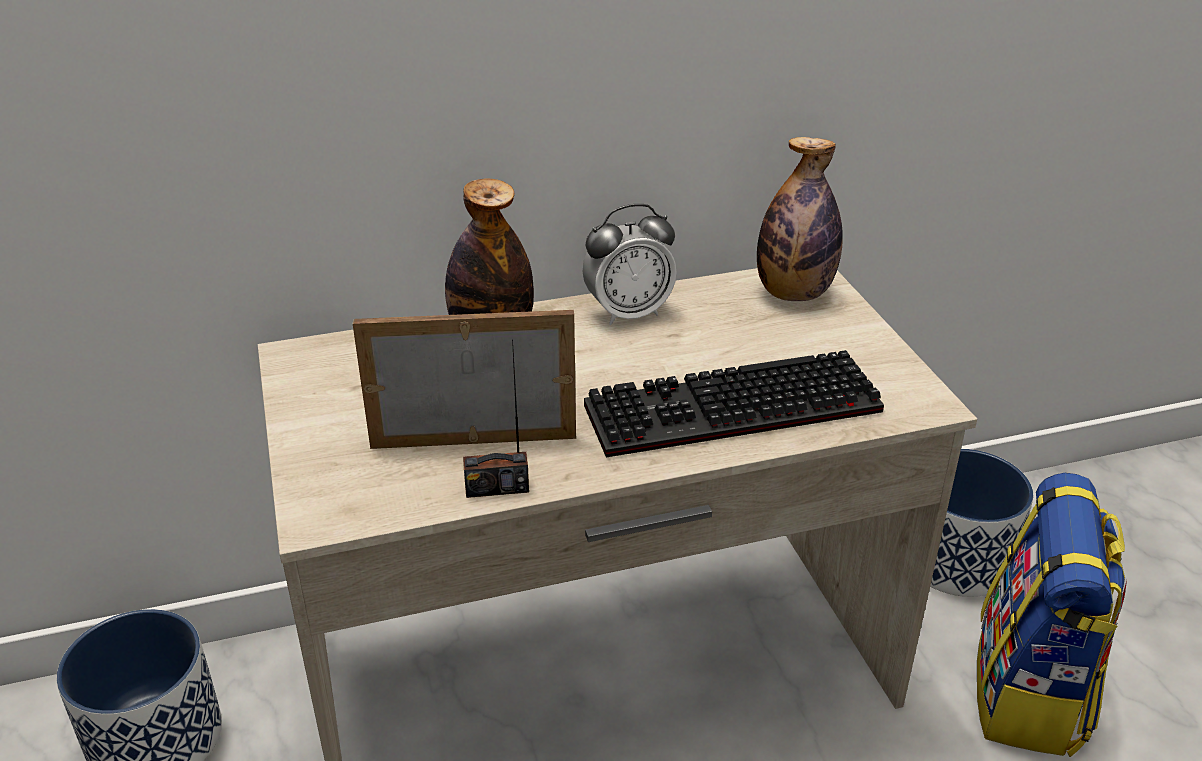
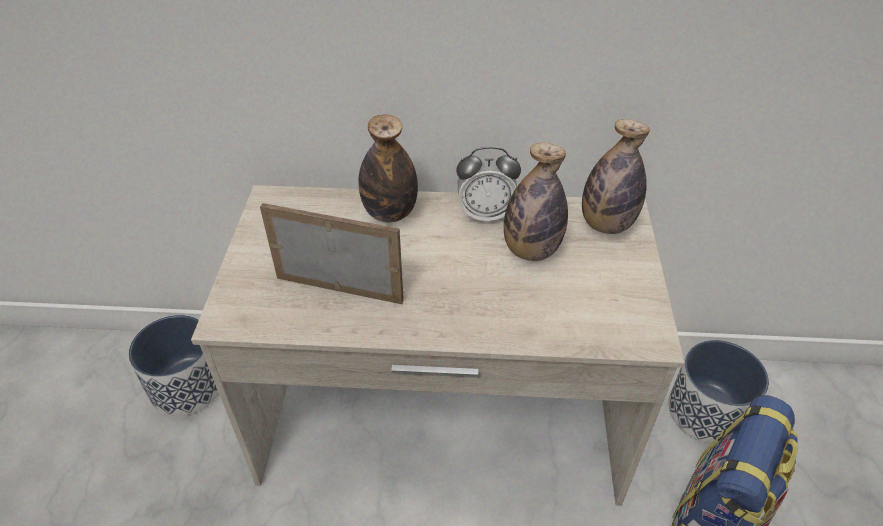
camera: 20 degrees right, 10 degrees up
(497, 487) = (335, 328): radio -> none
(714, 341) = (531, 250): none -> bottle
(729, 413) = (510, 311): keyboard -> none

